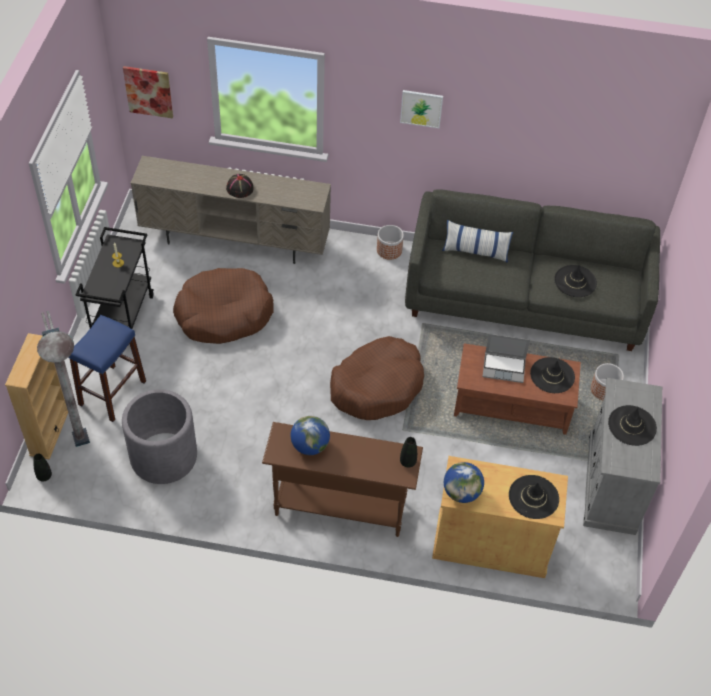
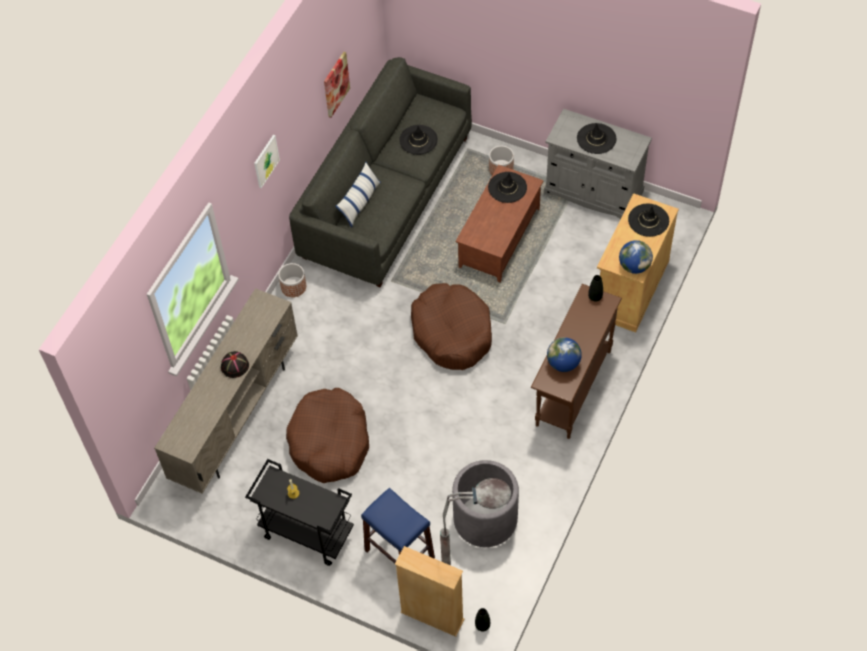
camera: 70 degrees left, 5 degrees up
(148, 91) = (127, 395): picture -> picture (336, 84)
(504, 367) = (490, 218): laptop -> none

